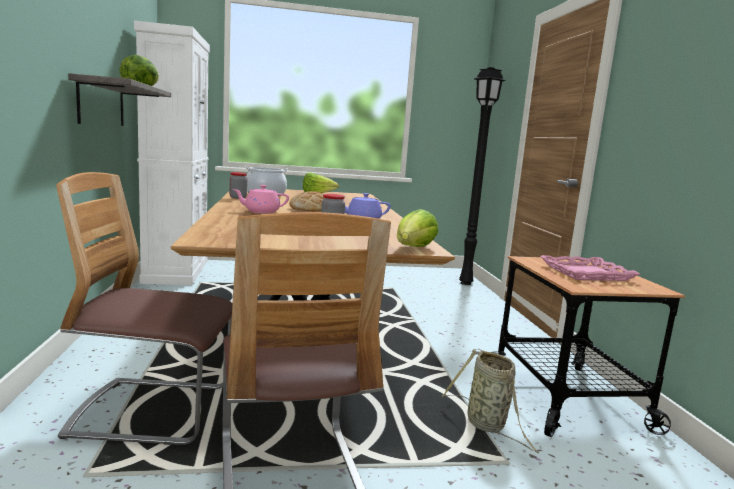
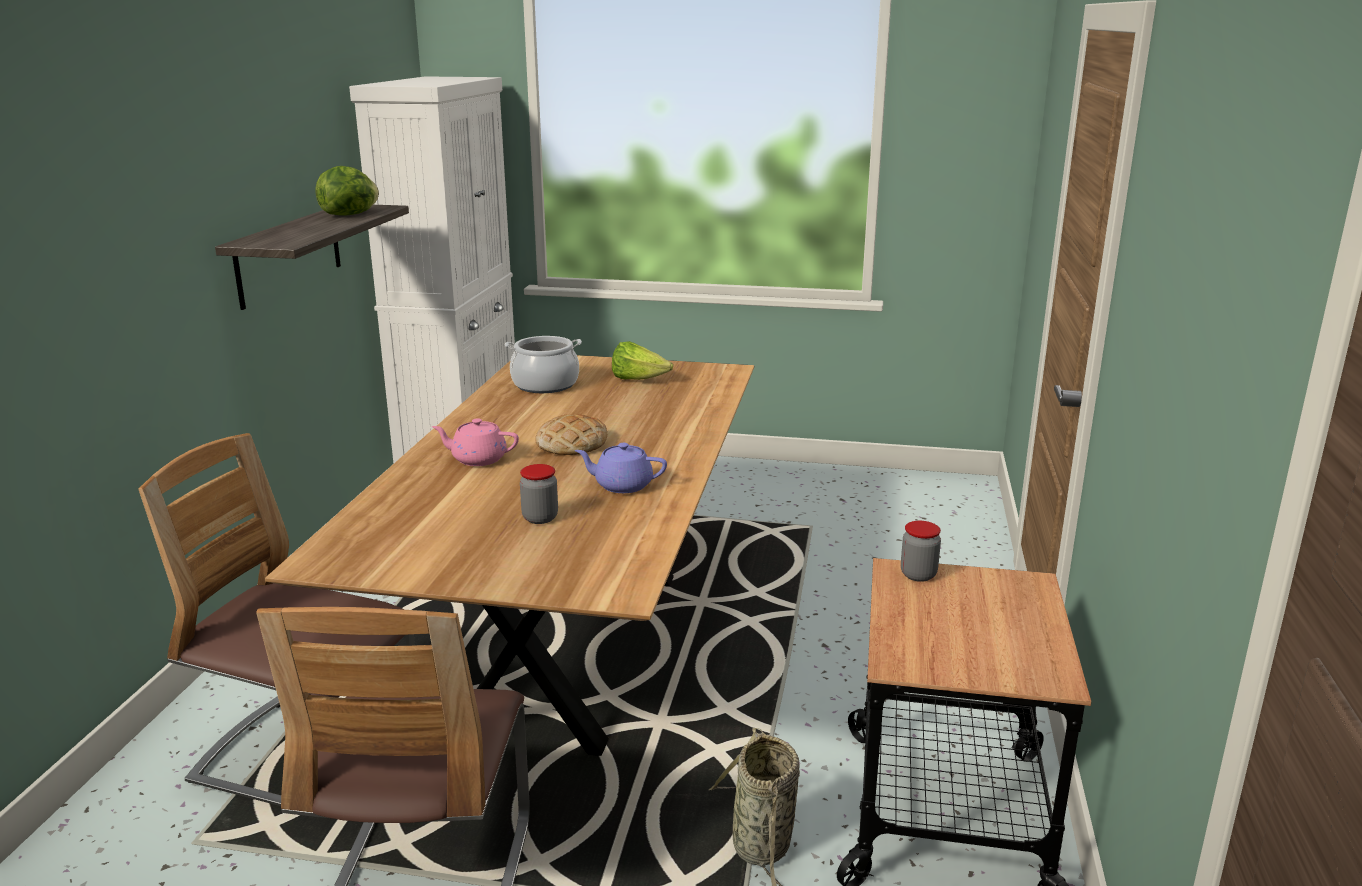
camera: 20 degrees right, 10 degrees up
(238, 198) = (484, 404): jar -> jar (918, 575)
(413, 249) = (605, 590): lettuce -> none
(465, 283) = (970, 519): black floor lamp -> none
(586, 273) = (965, 623): pink tray -> none

